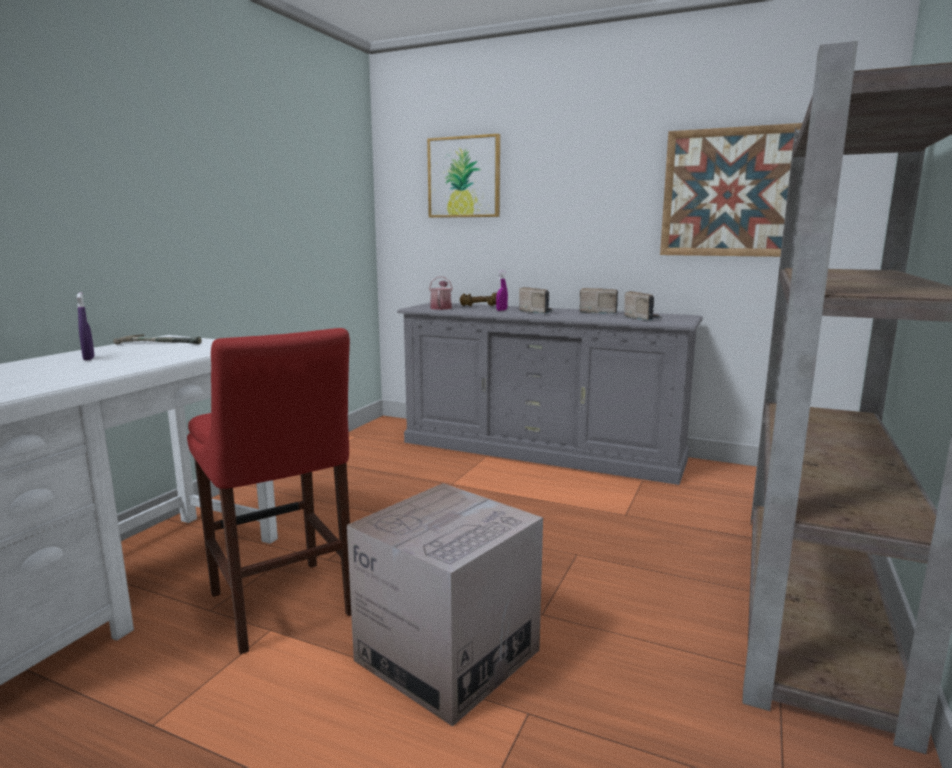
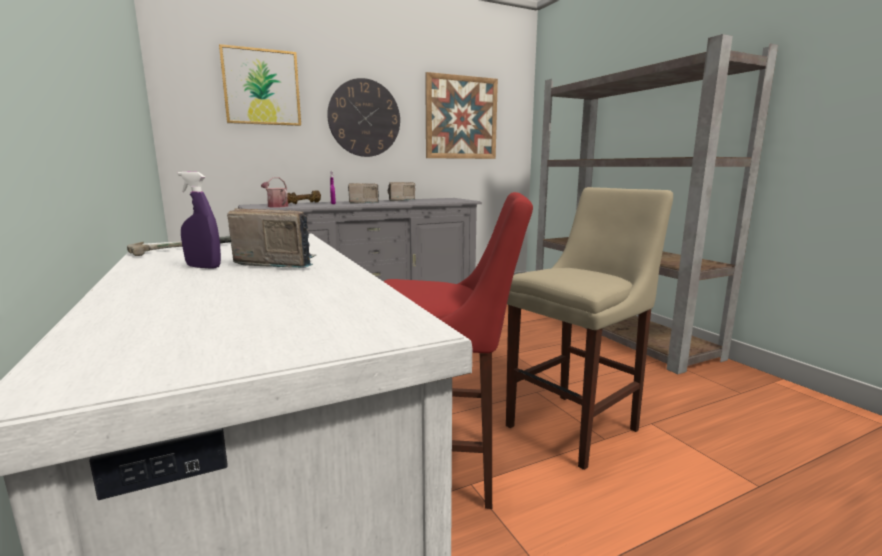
camera: 50 degrees left, 0 degrees up
(448, 655) = (576, 426): cardboard box -> beige stool
(575, 203) = (364, 118): none -> wall clock
(642, 318) = (440, 200): radio -> radio (277, 263)

